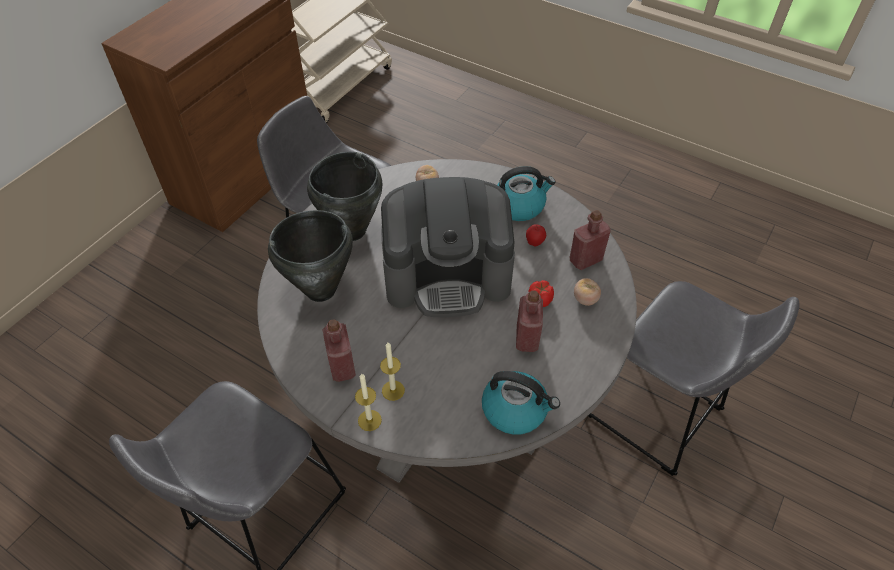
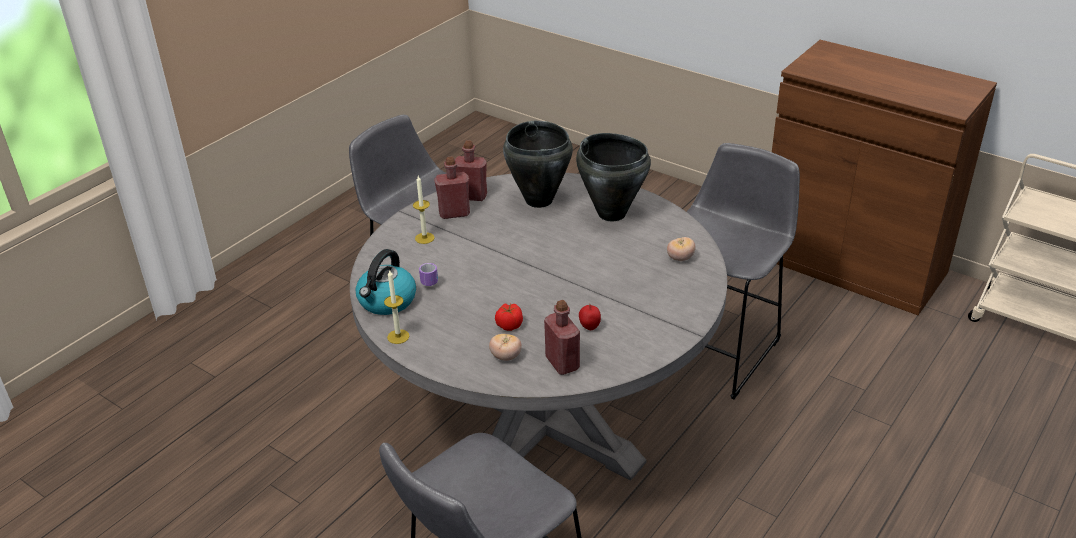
camera: 95 degrees right, 15 degrees down
(369, 420) = (399, 227): candle -> candle (398, 336)
(447, 274) = (550, 268): coffee machine -> none
(473, 378) = (426, 279): none -> mug
(519, 205) = (649, 321): kettle -> none
(527, 338) = (463, 313): red bottle -> red bottle (471, 196)

